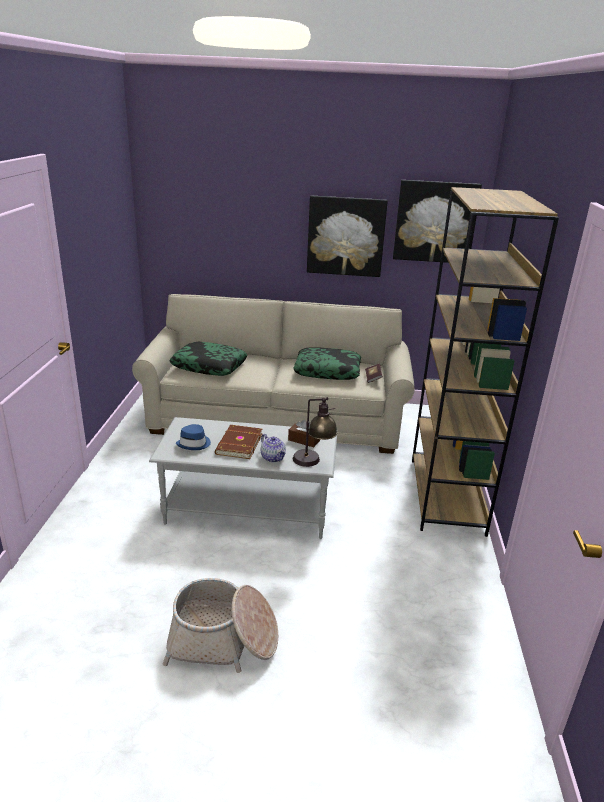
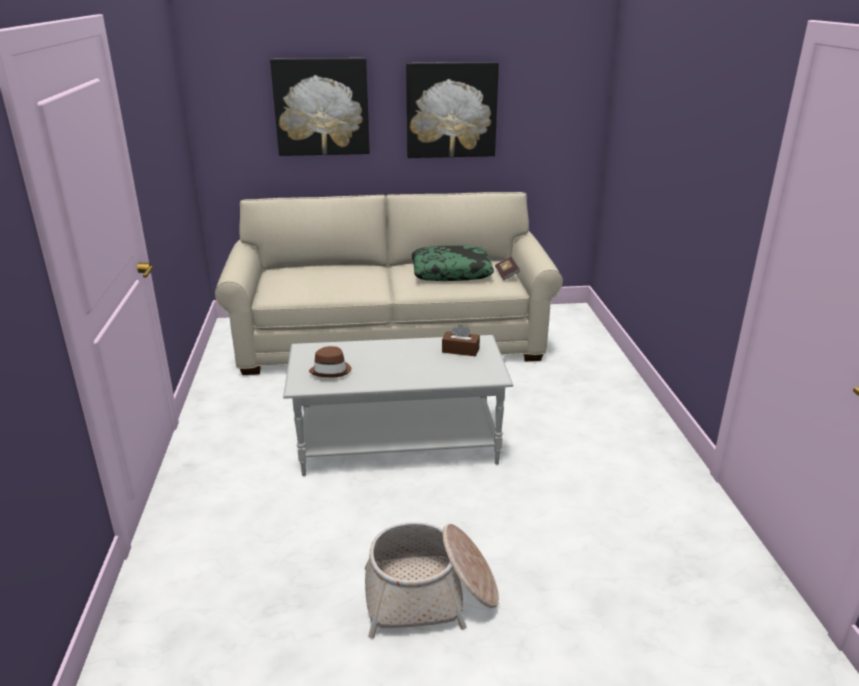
camera: 10 degrees left, 0 degrees up
(194, 444) = (331, 370): blue hat -> brown hat
(209, 366) = (307, 282): pillow -> none
(238, 444) = (385, 364): brown book -> none
(273, 458) = (434, 374): teapot -> none
(313, 464) = (484, 374): table lamp -> none
(435, 222) = (554, 85): picture -> picture (321, 107)
(447, 496) = (618, 397): brown bookcase -> none

